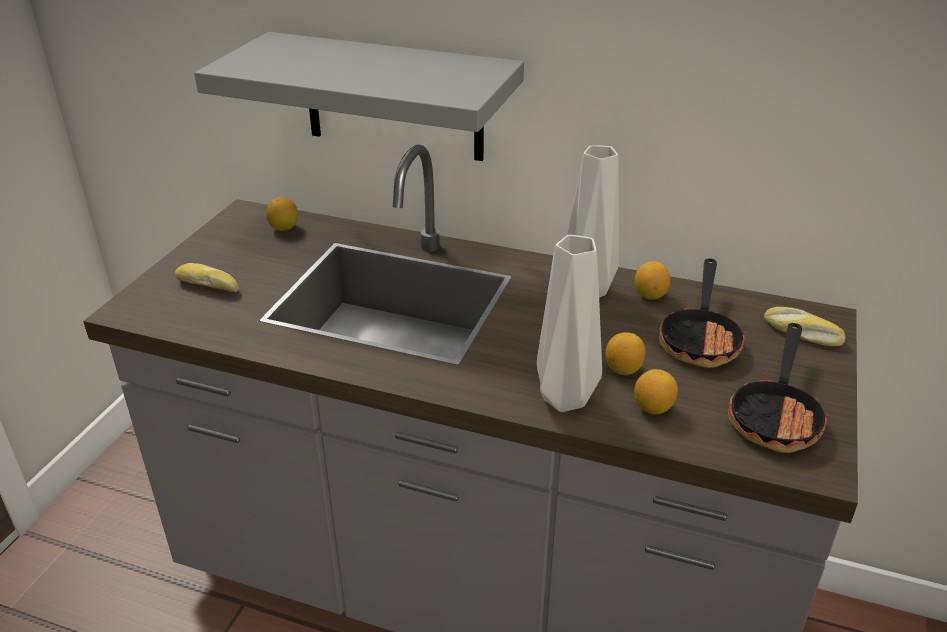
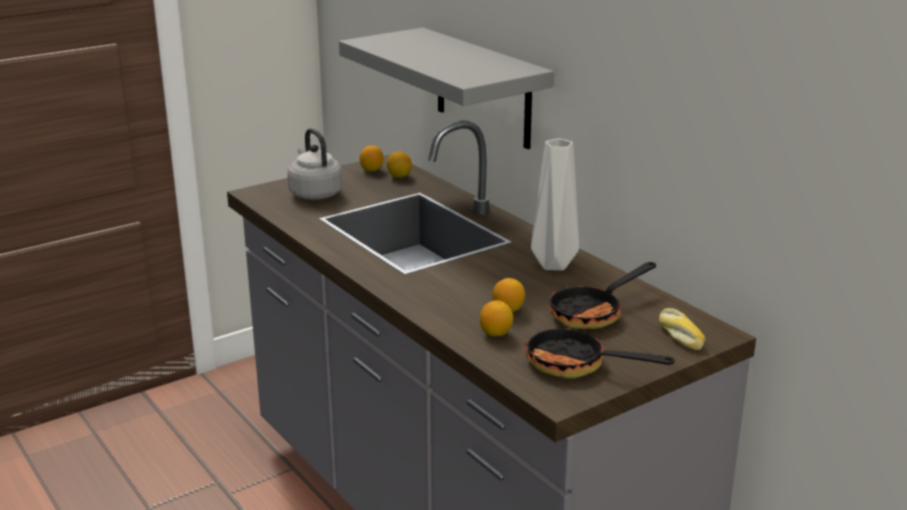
camera: 35 degrees right, 10 degrees down
(209, 285) = (314, 193): bread -> grey kettle
(565, 397) = (447, 310): grey vase -> none
(650, 295) = (596, 280): lemon -> lemon (371, 170)
(776, 415) = (576, 366): frying pan -> frying pan turned 60 degrees clockwise

